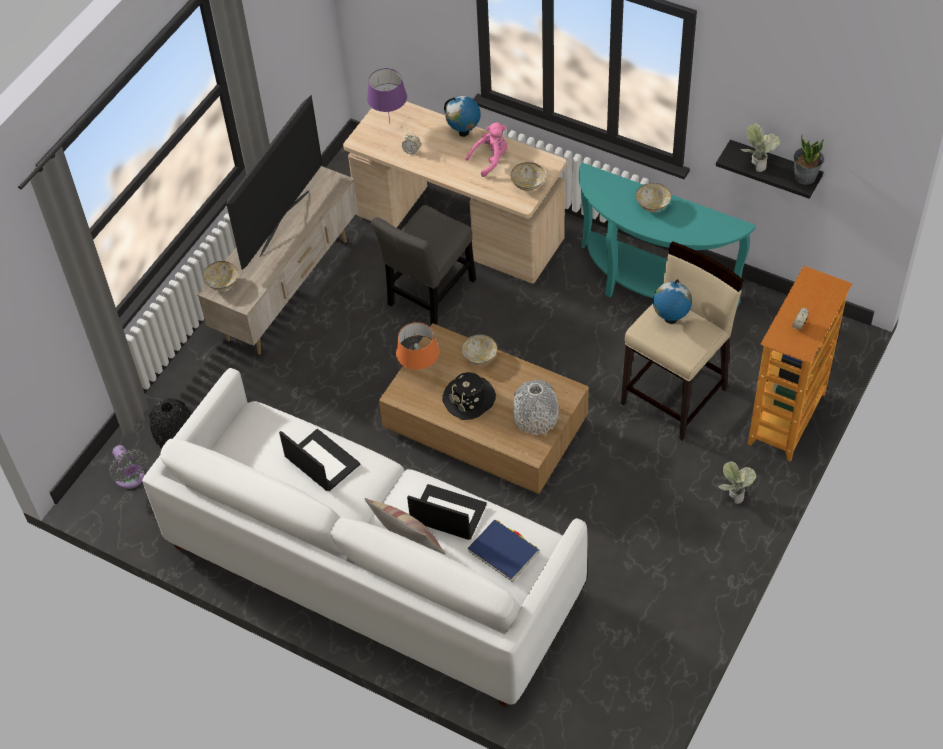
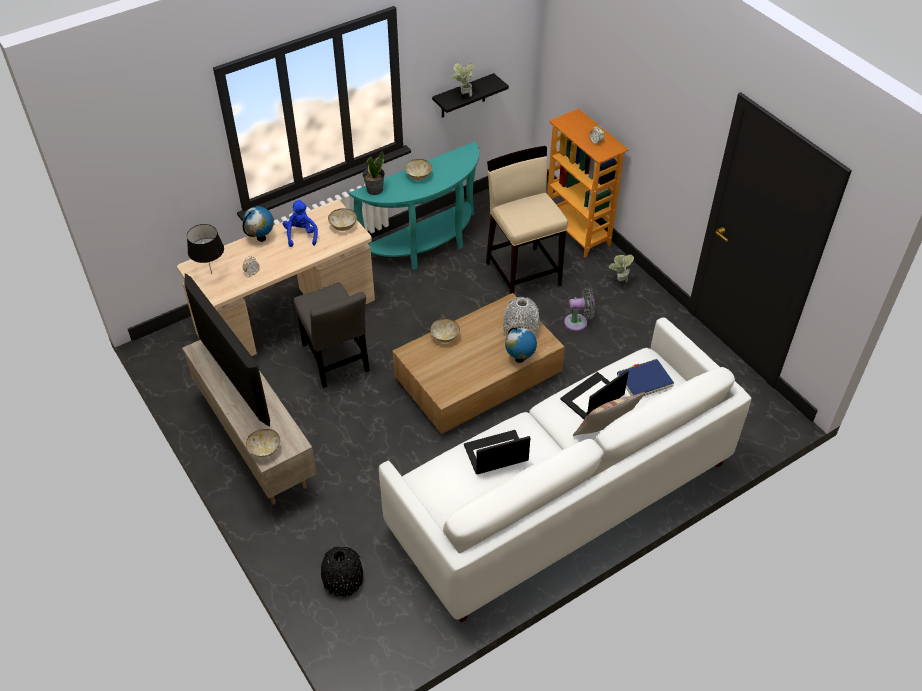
camera: 65 degrees left, 5 degrees down
(131, 479) = (366, 630): grey fan -> grey fan (578, 322)
(389, 124) = (211, 274): purple table lamp -> black table lamp
(419, 375) = (436, 376): orange table lamp -> none
(469, 399) = (478, 357): black hat -> none
(490, 159) = (301, 235): pink plush toy -> blue plush toy
(670, 319) = (519, 210): globe -> globe (519, 359)
(805, 176) = (491, 81): potted plant -> potted plant (374, 189)

